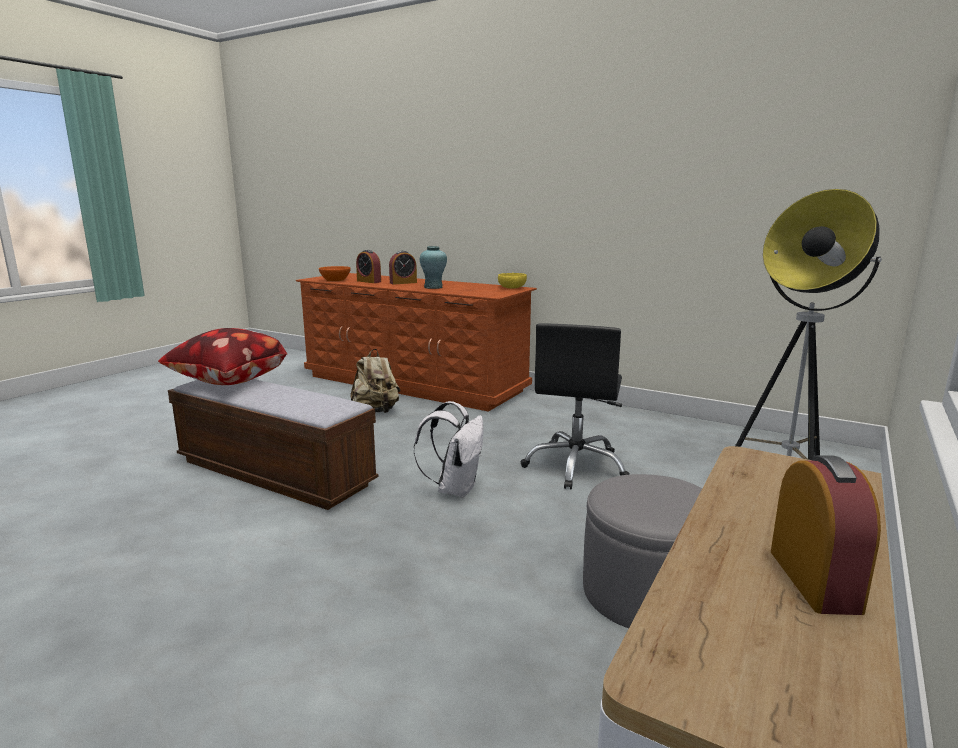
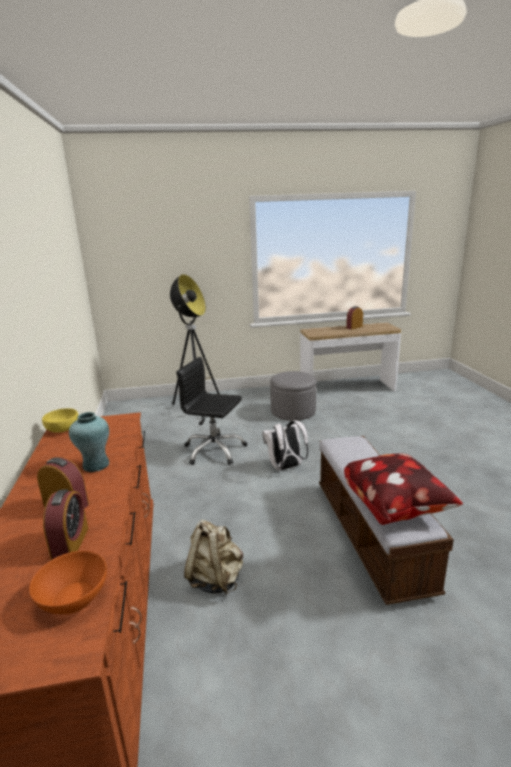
camera: 130 degrees left, 5 degrees up
(576, 466) = (214, 450): black office chair -> black office chair turned 135 degrees counterclockwise

